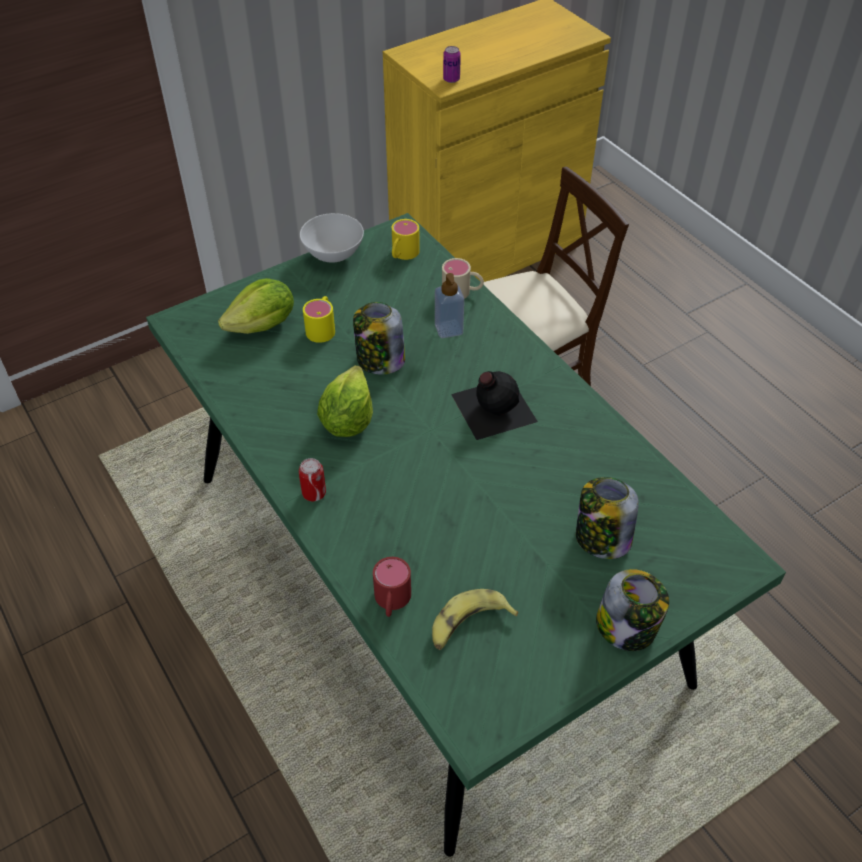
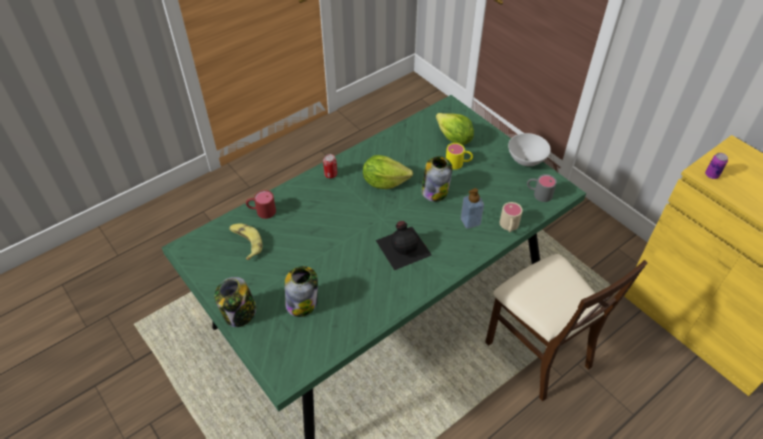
camera: 85 degrees right, 0 degrees up
(402, 254) = (538, 193): yellow mug -> grey mug

